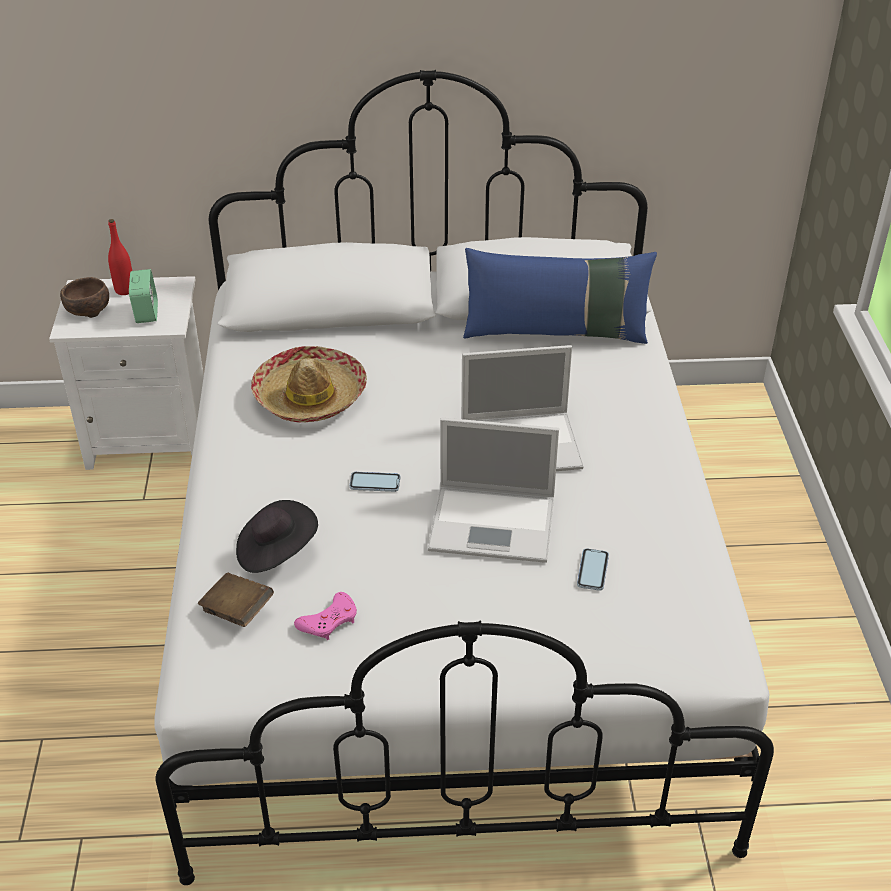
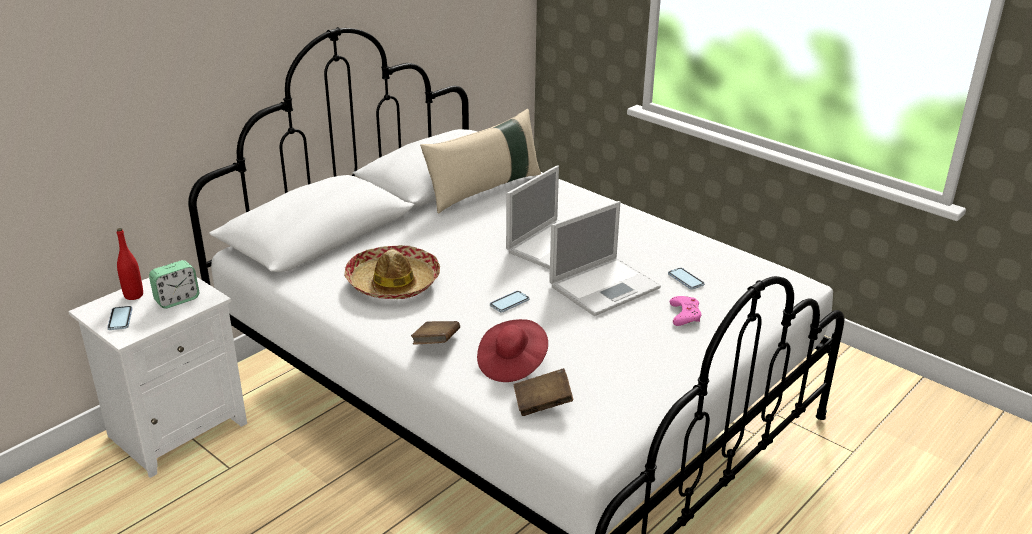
camera: 45 degrees left, 10 degrees down
(86, 309) = (120, 319): brown bowl -> phone
(146, 313) = (177, 300): alarm clock -> alarm clock turned 105 degrees clockwise
(248, 486) = (436, 344): none -> brown book
(276, 551) = (512, 364): black hat -> red hat
(329, 621) = (601, 376): pink game controller -> pink game controller (684, 314)
(556, 332) = (484, 189): blue pillow -> beige pillow

